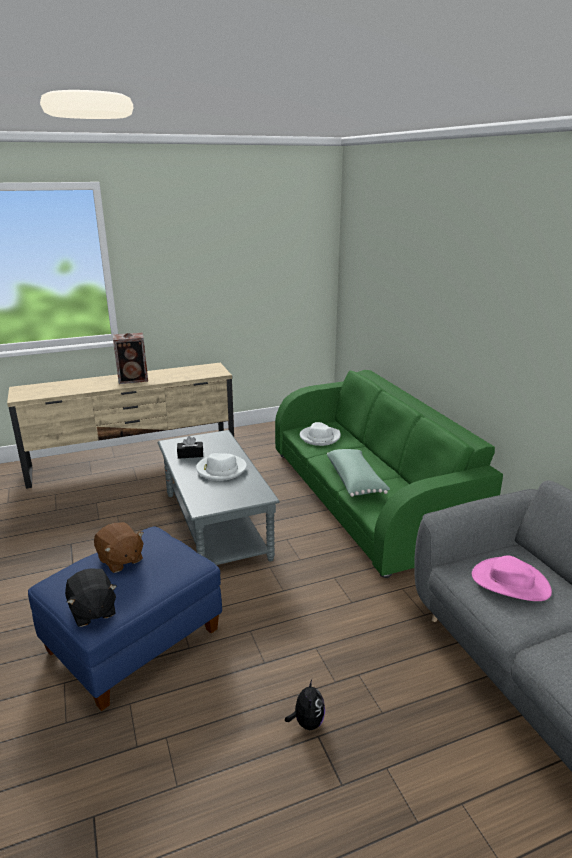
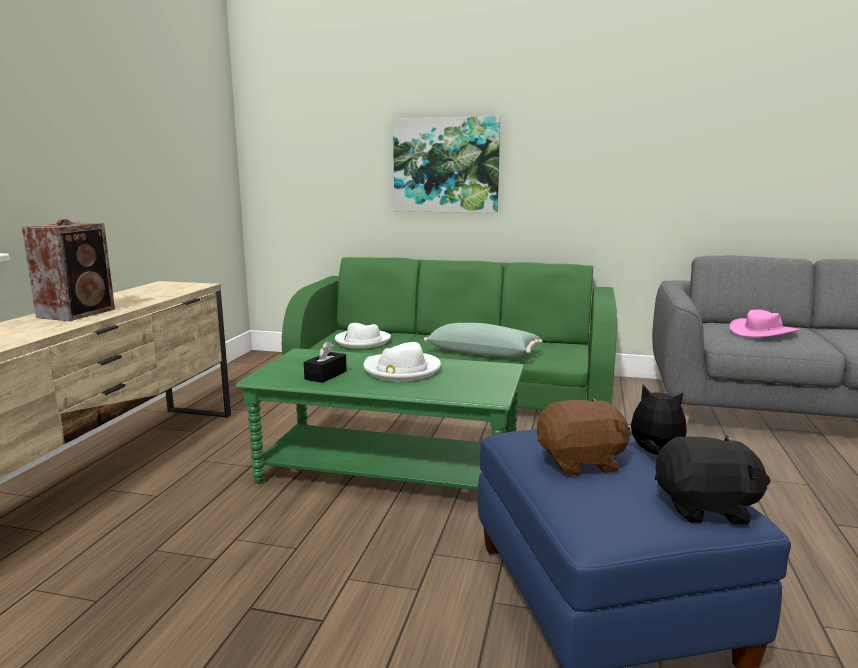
camera: 55 degrees left, 10 degrees down
(216, 525) = (388, 472): grey coffee table -> green coffee table
(307, 722) = (813, 524): plush toy -> plush toy (654, 454)
(426, 316) = (446, 165): none -> picture

